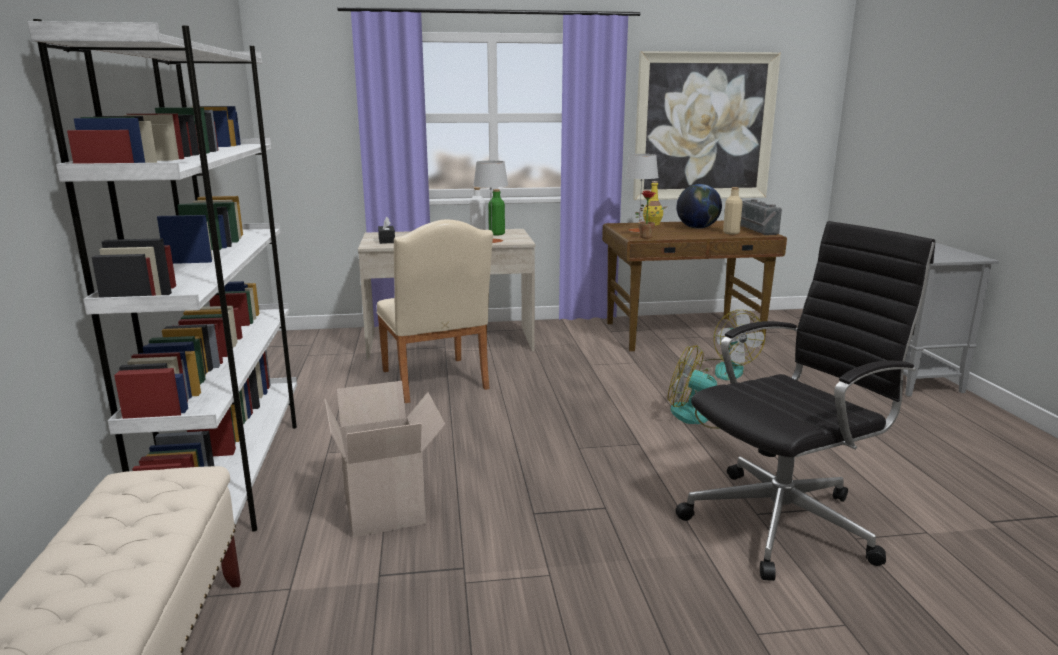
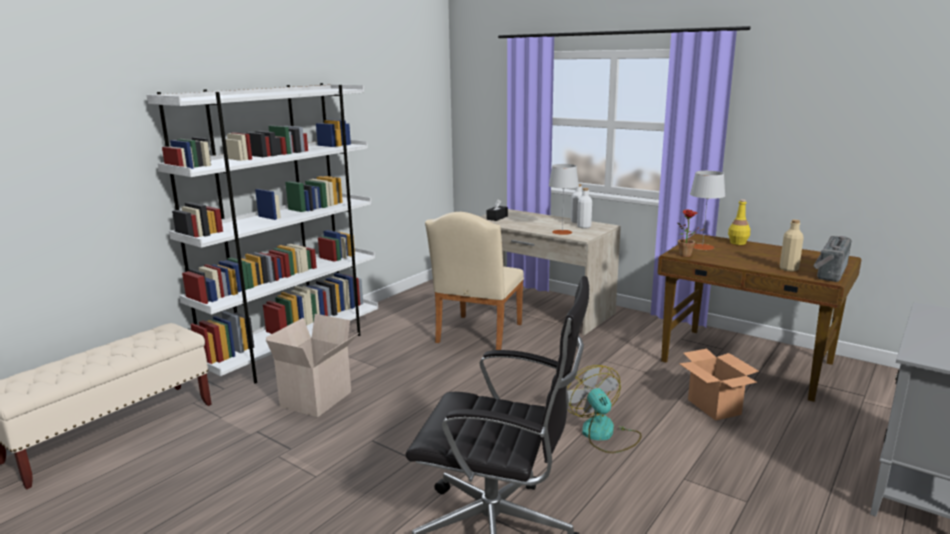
camera: 45 degrees right, 0 degrees up
(497, 234) = (584, 227): green bottle -> white bottle
(697, 228) = (771, 256): globe -> none
(704, 127) = (830, 147): picture -> none
(723, 369) = (714, 407): fan -> cardboard box

